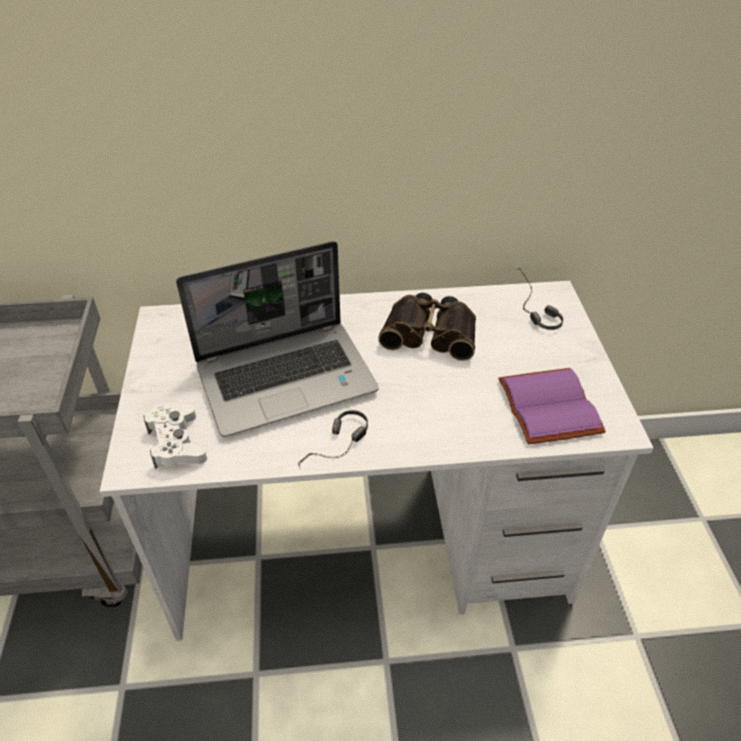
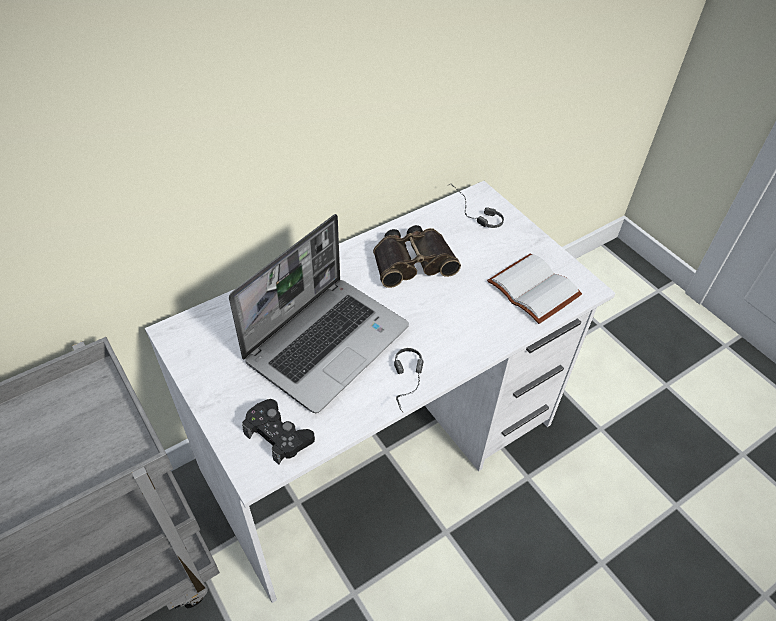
camera: 30 degrees left, 5 degrees up
(176, 443) = (278, 435): white game controller -> black game controller
(545, 406) = (531, 289): purple book -> white book

